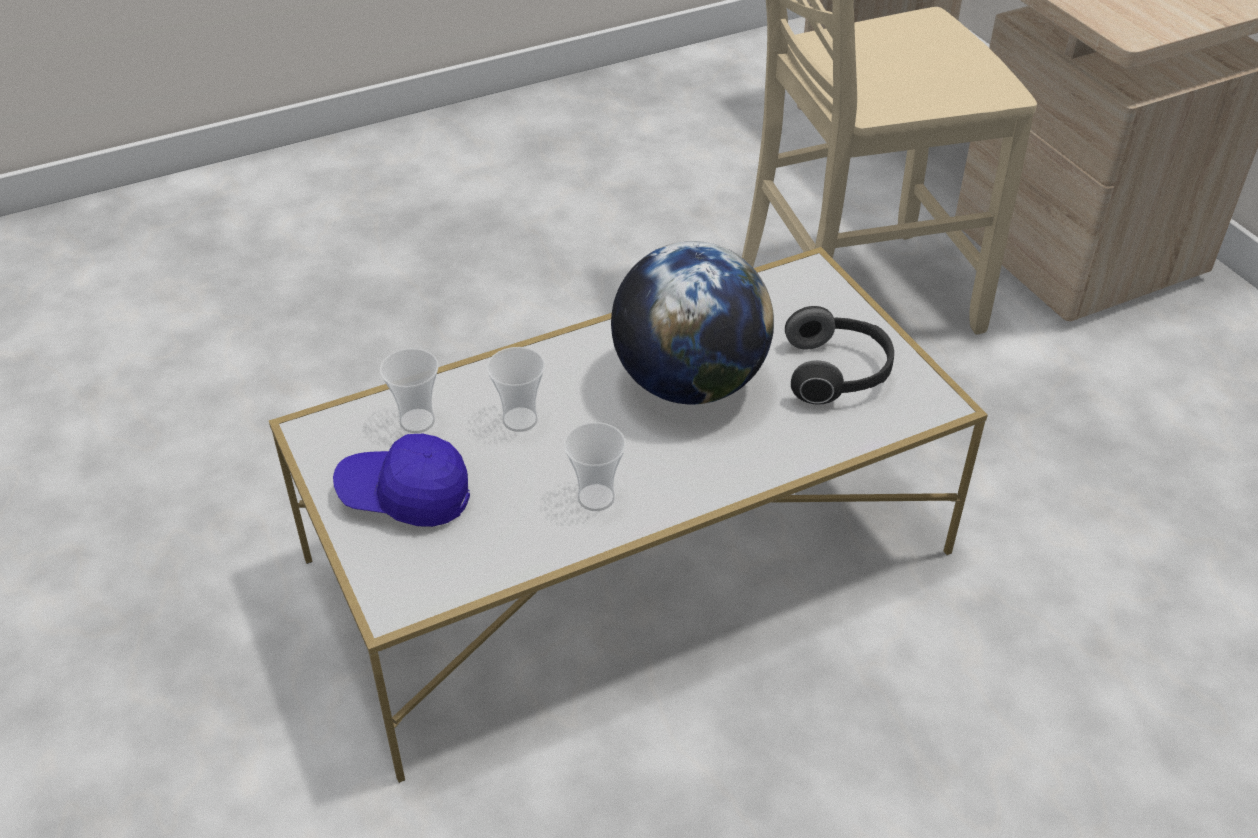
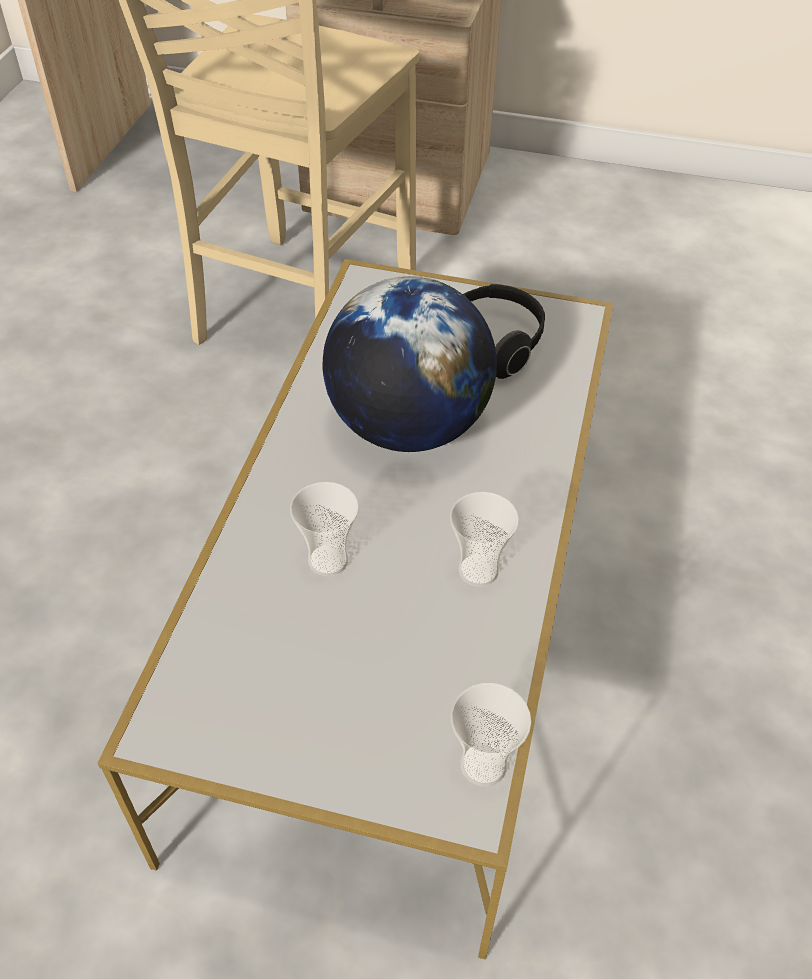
camera: 50 degrees left, 5 degrees up
(405, 496) = (334, 709): blue cap -> none
(417, 421) = (244, 636): cup -> cup (483, 764)

